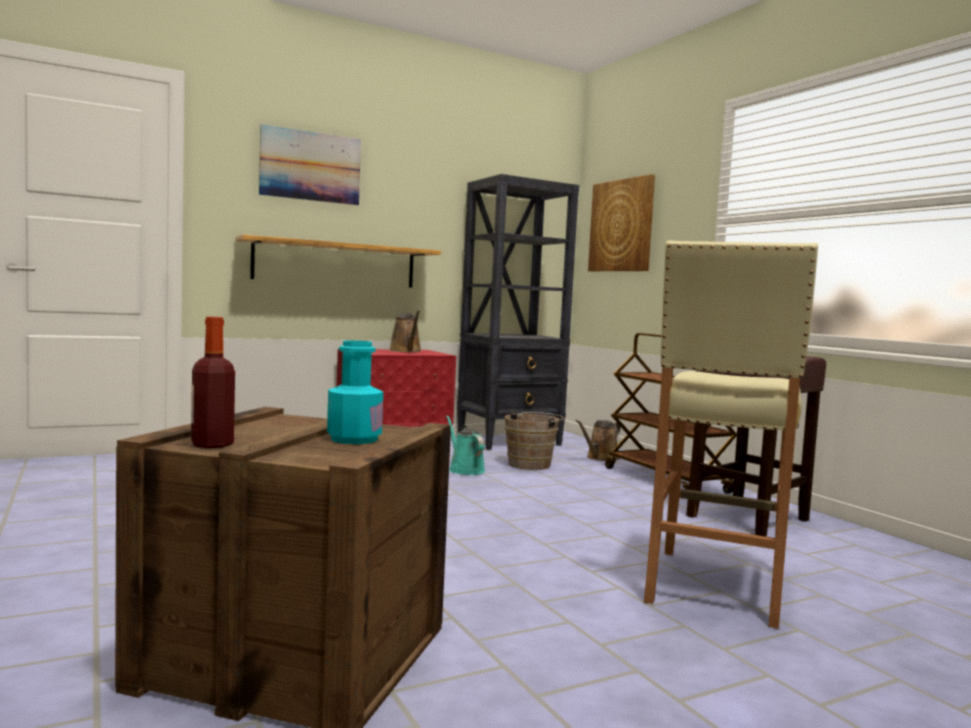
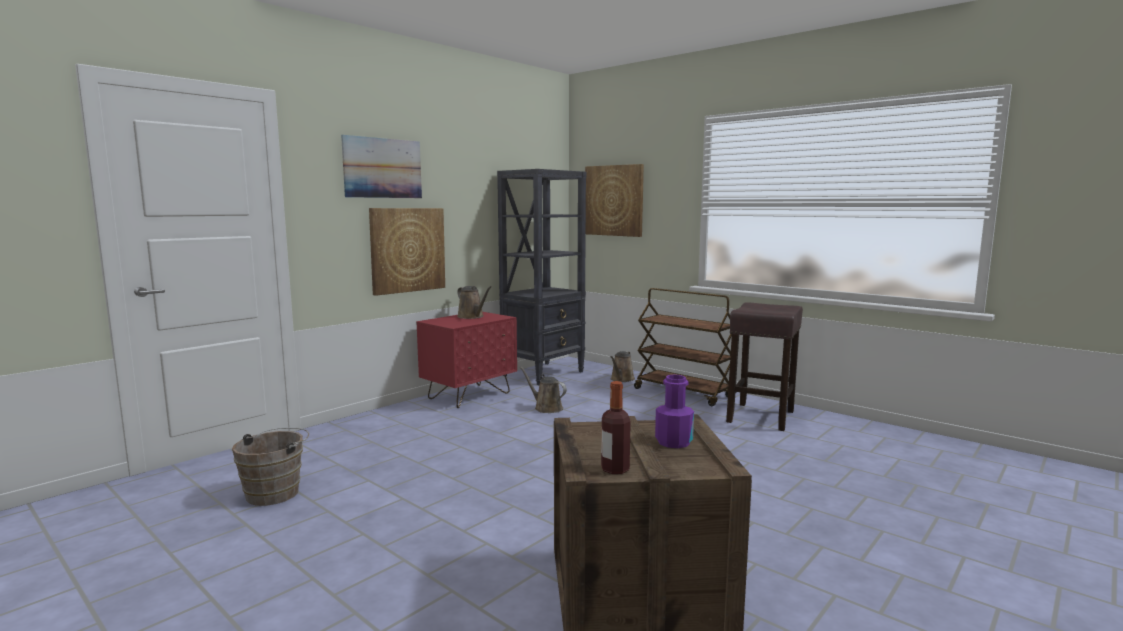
camera: 20 degrees left, 5 degrees up
(335, 264) = (407, 250): shelf -> picture
(354, 439) = (673, 442): turquoise bottle -> purple bottle
(464, 470) = (546, 408): turquoise watering can -> brown watering can
(532, 464) = (584, 394): brown bucket -> brown bucket (276, 492)
(715, 586) = (798, 475): beige stool -> none

